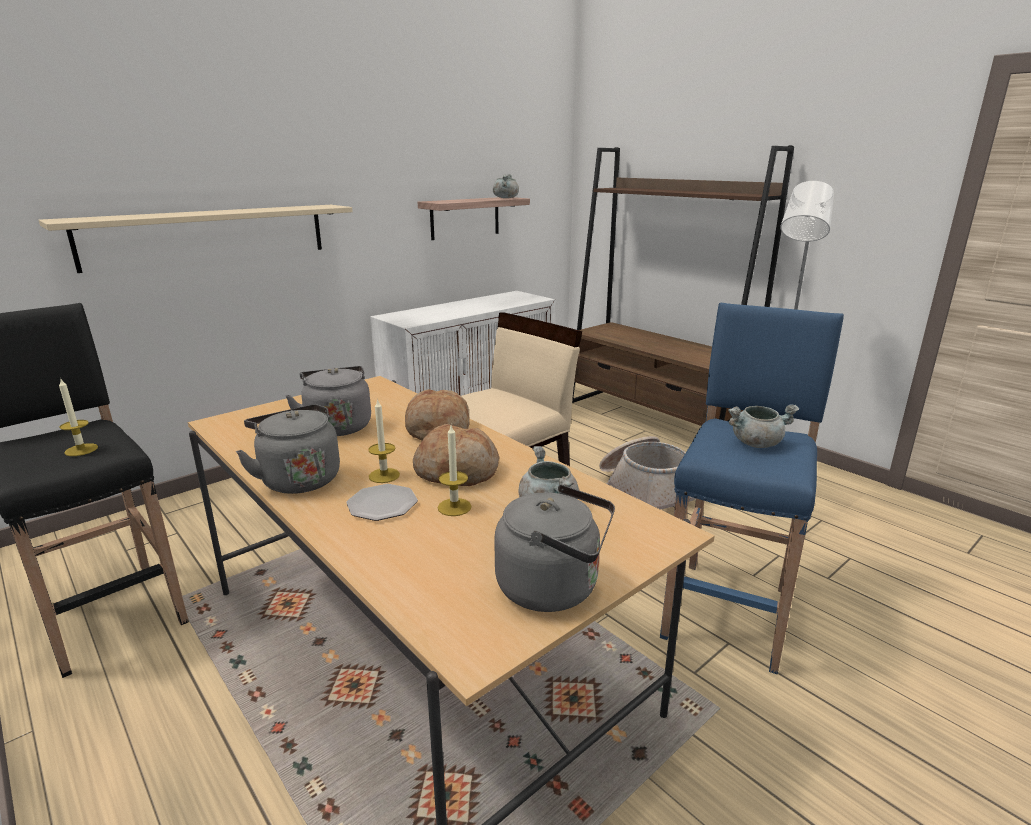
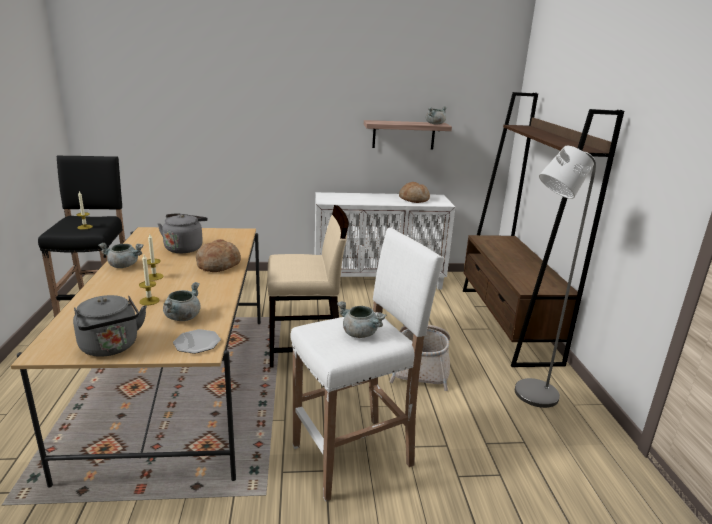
camera: 35 degrees right, 0 degrees up
(208, 235) = (219, 128): beige shelf -> none
(298, 478) = (124, 265): grey kettle -> grey cooking pot
(382, 505) = (128, 288): plate -> plate (197, 343)
(457, 471) = (184, 286): bread -> bread (414, 199)
(728, 610) = (355, 455): blue stool -> white stool

